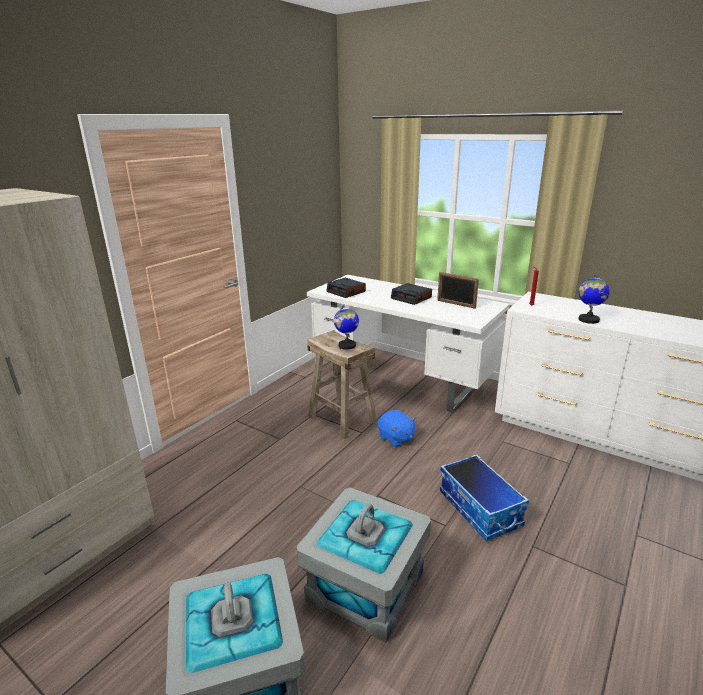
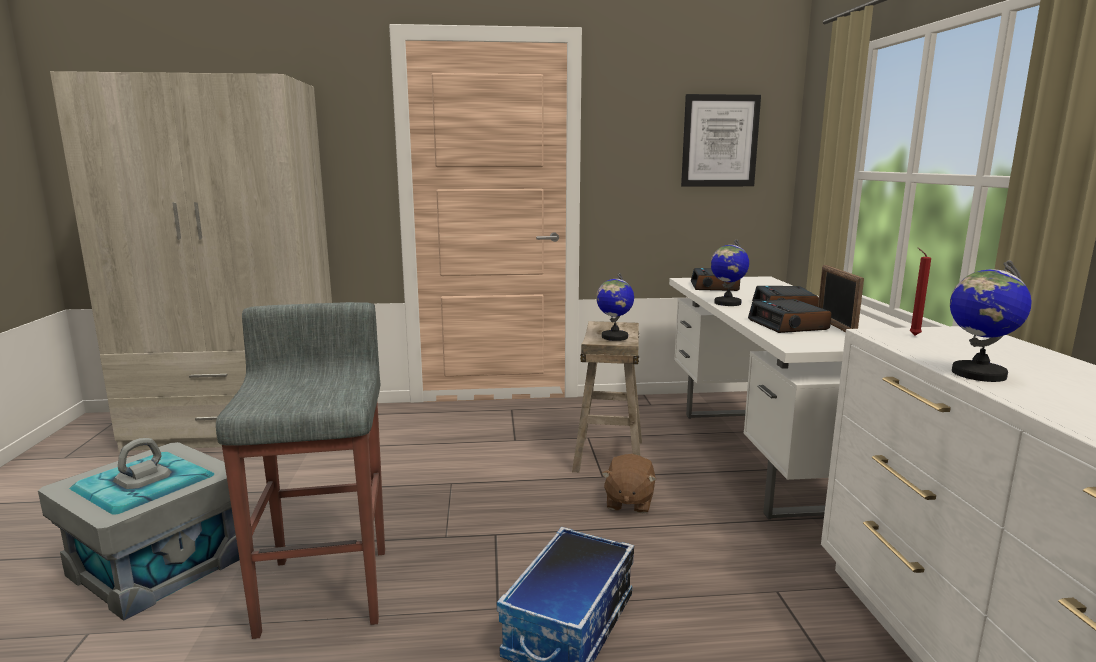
camera: 50 degrees right, 10 degrees down
(308, 191) = (719, 141): none -> picture
(365, 585) = (327, 588): grey storage box -> grey stool
(384, 303) = (727, 303): none -> globe
(396, 438) = (628, 502): blue plush toy -> brown plush toy
(441, 310) = (789, 325): none -> alarm clock

